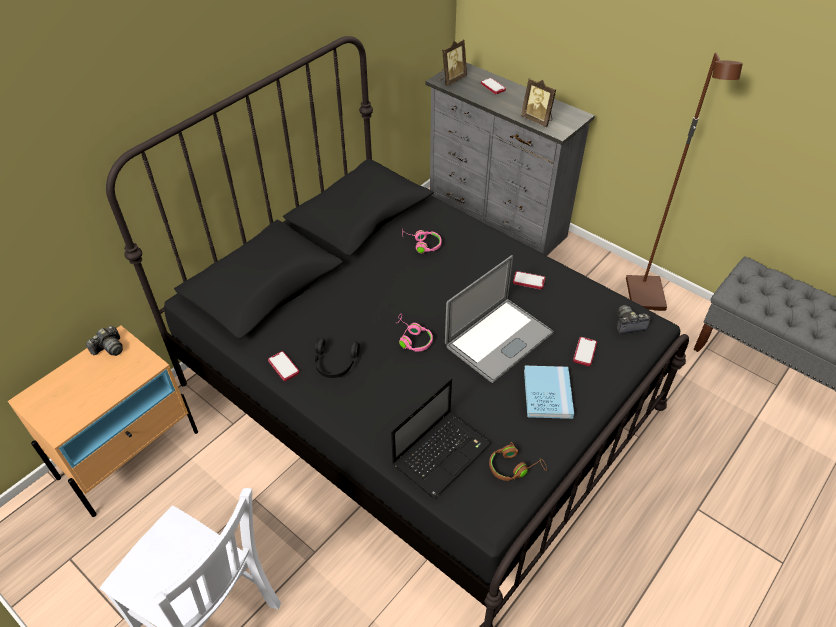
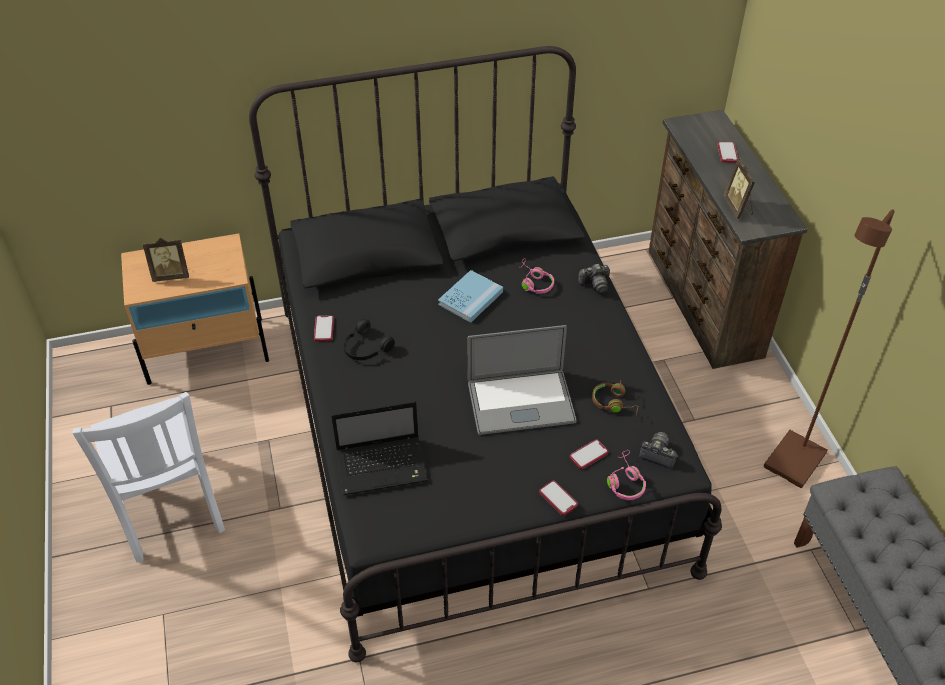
camera: 35 degrees right, 0 degrees up
(109, 348) = (216, 248): camera -> camera (595, 284)
(412, 338) = (446, 361): pink headphones -> pink headphones (625, 481)
(451, 79) = (691, 128): picture frame -> picture frame (171, 275)
(496, 219) = (702, 303): grey dresser -> brown dresser
(514, 467) = (430, 511): brown headphones -> brown headphones (614, 403)
(529, 281) = (601, 365): phone -> phone (558, 499)
(547, 393) = (517, 470): blue book -> blue book (470, 298)

